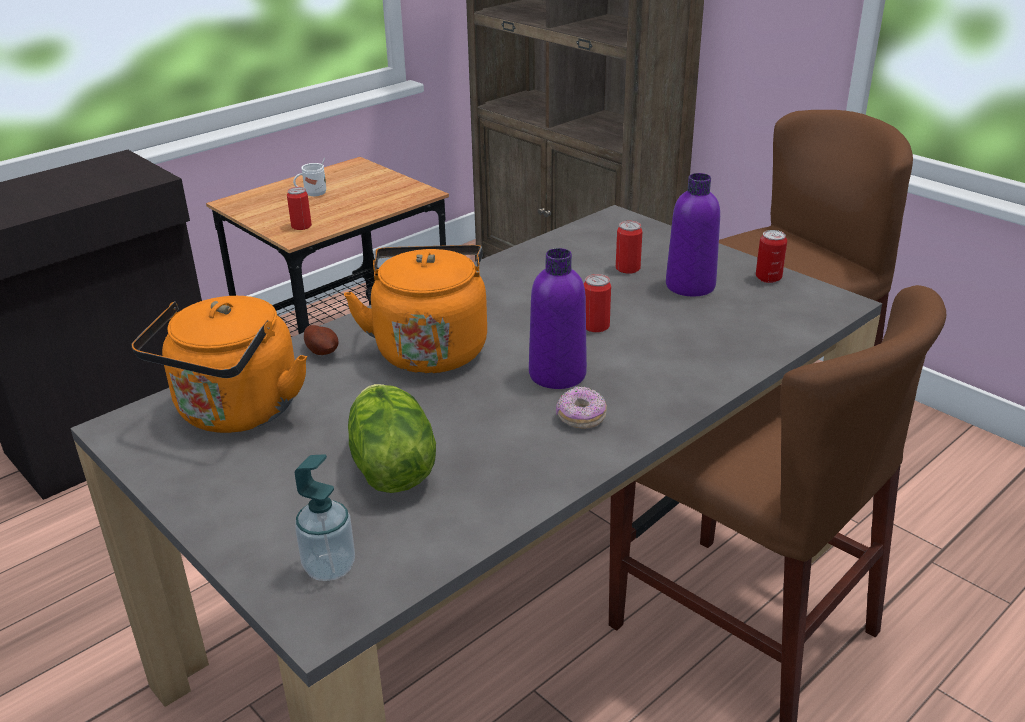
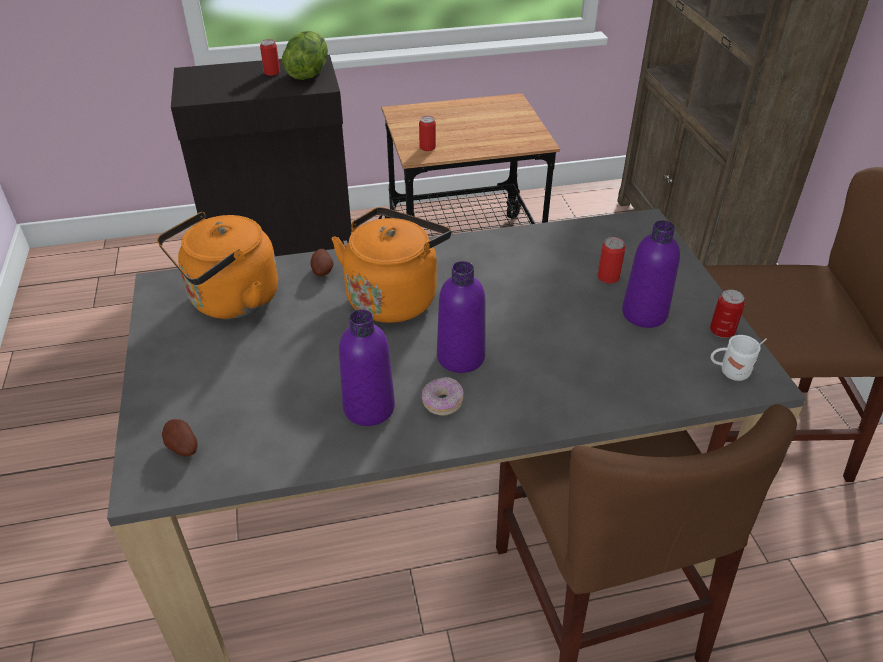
camera: 30 degrees right, 10 degrees up
(312, 194) = (458, 120): white mug -> white mug (729, 372)
(329, 567) = (182, 448): soap dispenser -> potato
(390, 468) = (281, 388): lettuce -> lettuce (308, 73)
(509, 449) = (369, 408): none -> purple bottle
(595, 326) = (530, 324): can -> can (272, 72)

